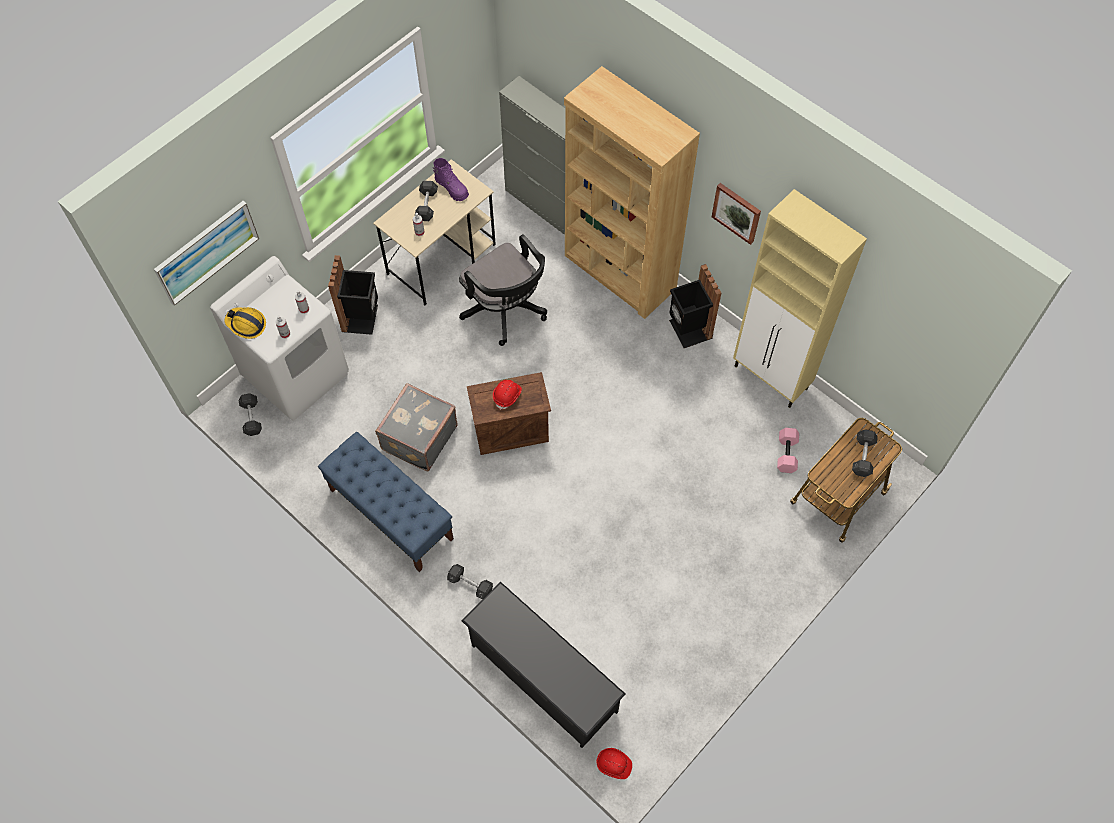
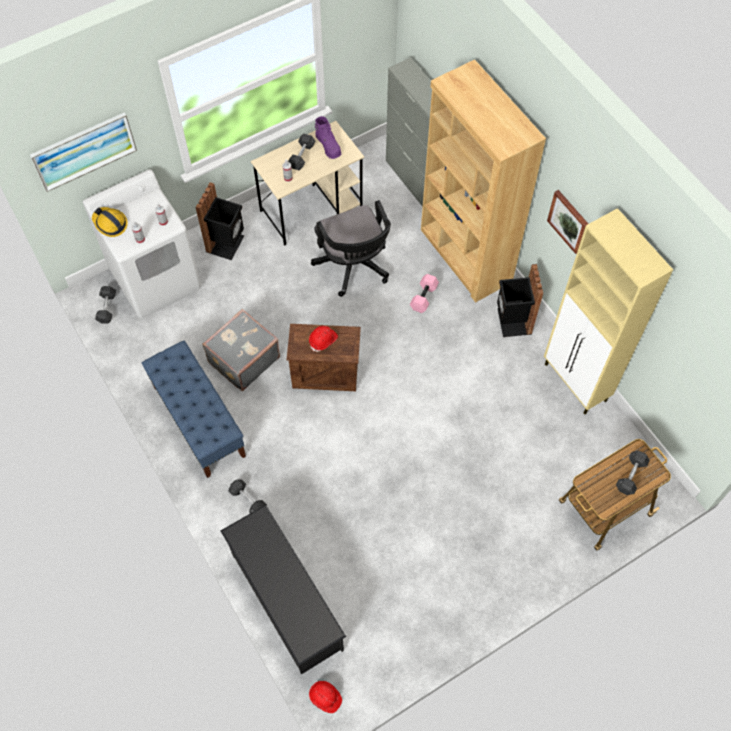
camera: 15 degrees right, 0 degrees up
(787, 454) = (569, 456): pink dumbbell -> pink dumbbell (424, 298)

